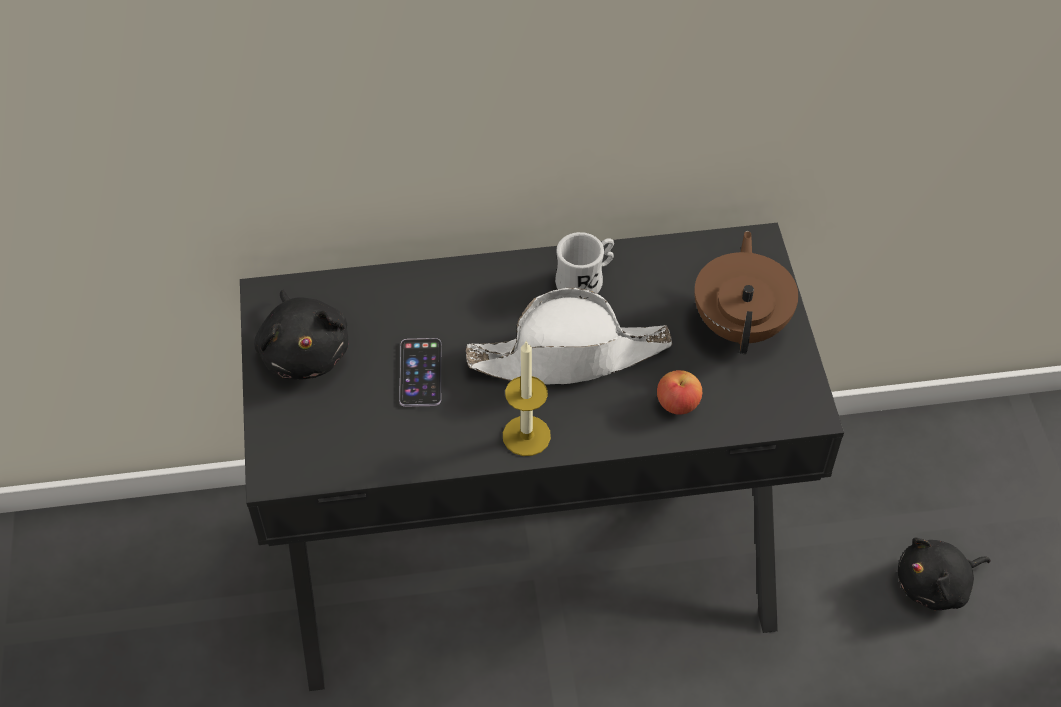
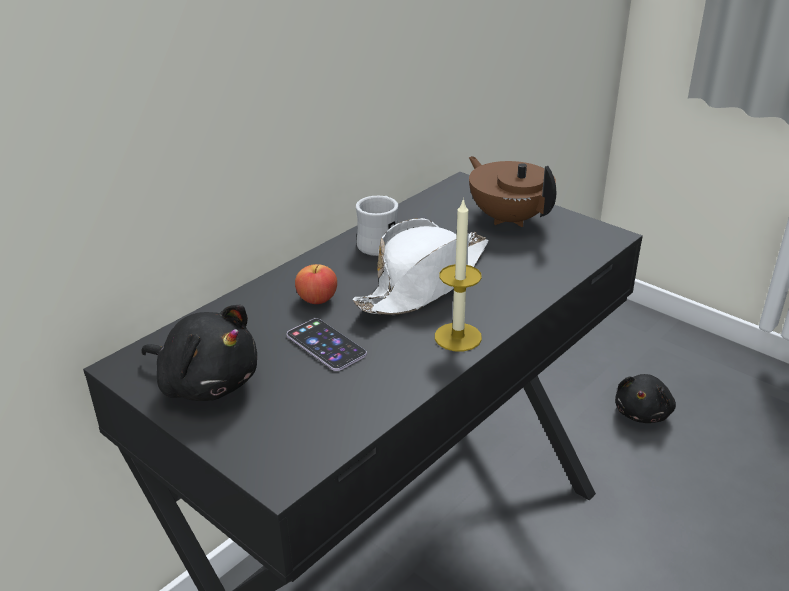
camera: 40 degrees left, 20 degrees down
(677, 404) = (531, 270): apple -> apple (317, 299)

